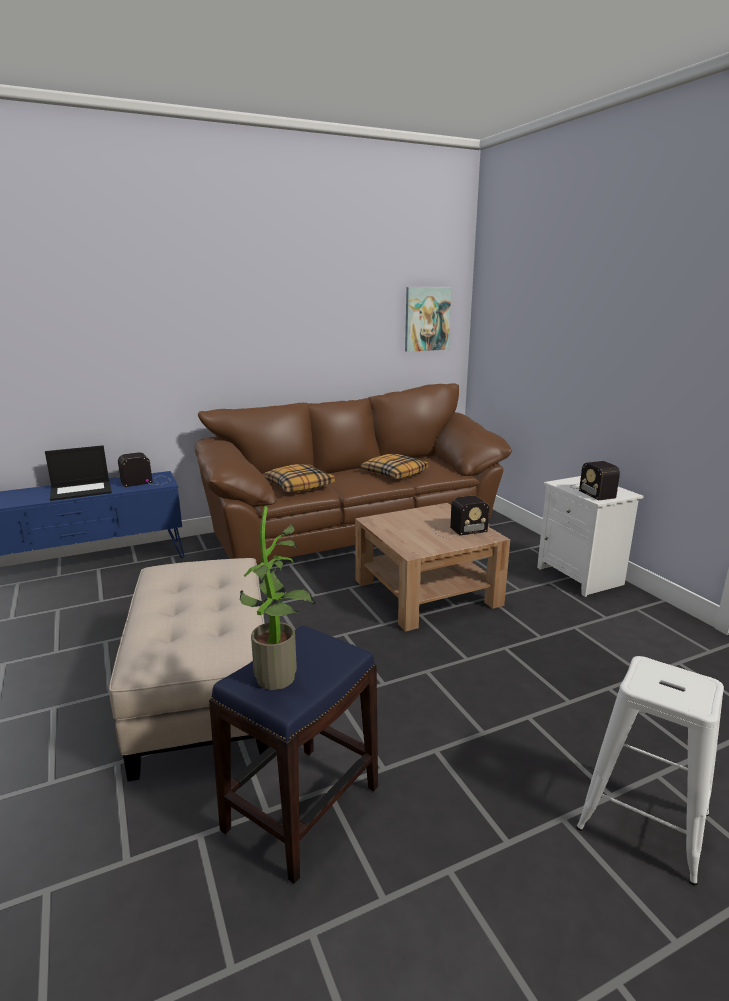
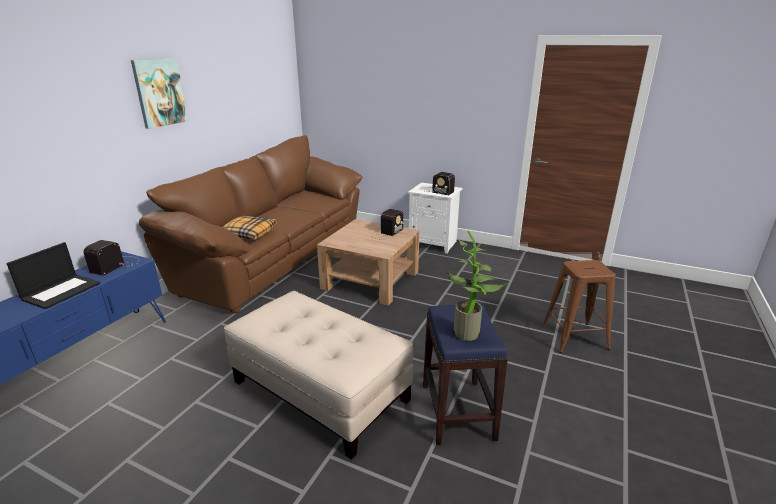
camera: 40 degrees left, 5 degrees up
(394, 473) = (298, 208): pillow -> none
(427, 319) = (276, 88): picture -> picture (159, 92)
(643, 821) = (574, 337): white stool -> brown stool

